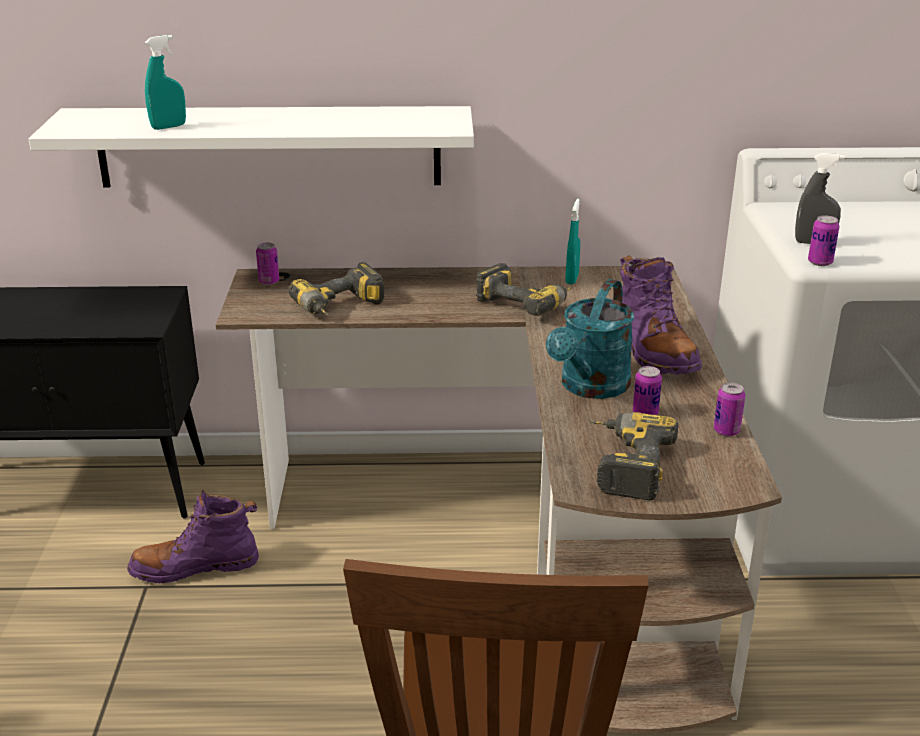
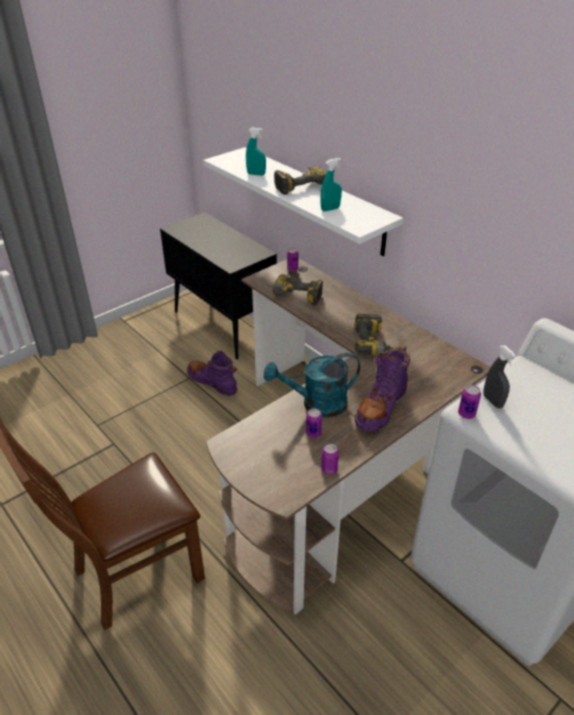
camera: 50 degrees right, 10 degrees up
(572, 279) = (422, 344): turquoise spray bottle -> turquoise spray bottle (330, 209)
(624, 465) = (256, 449): power drill -> power drill (299, 185)

